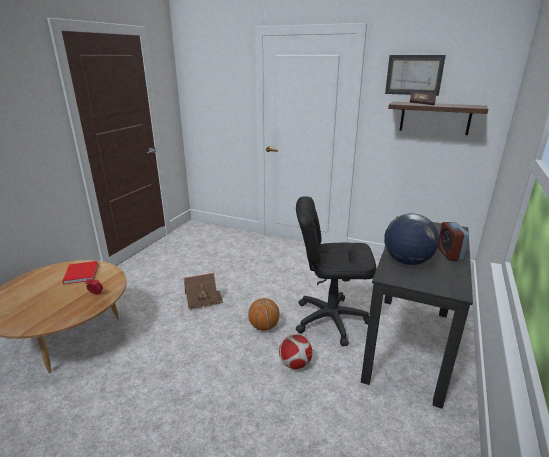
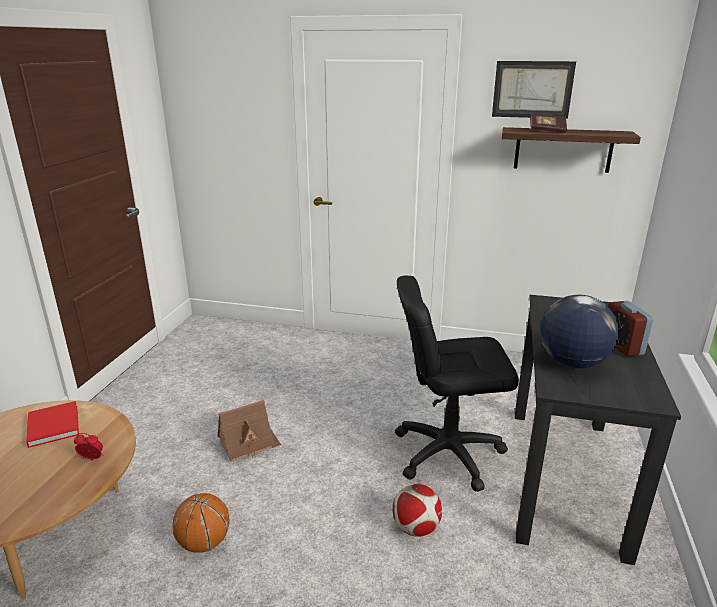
camera: 10 degrees left, 0 degrees up
(264, 327) = (353, 476): basketball -> basketball (204, 542)

